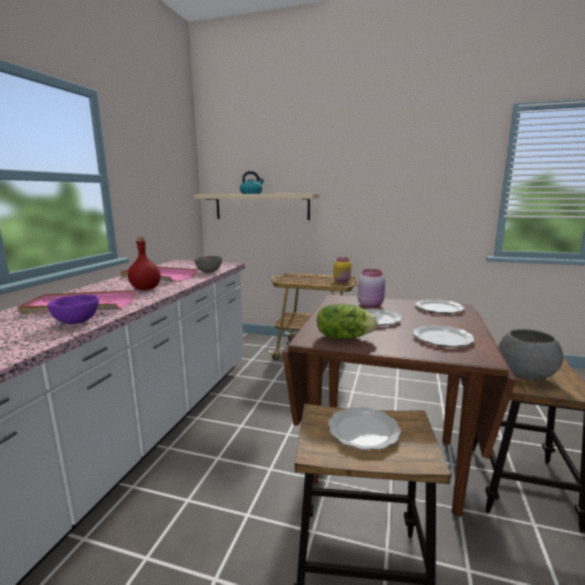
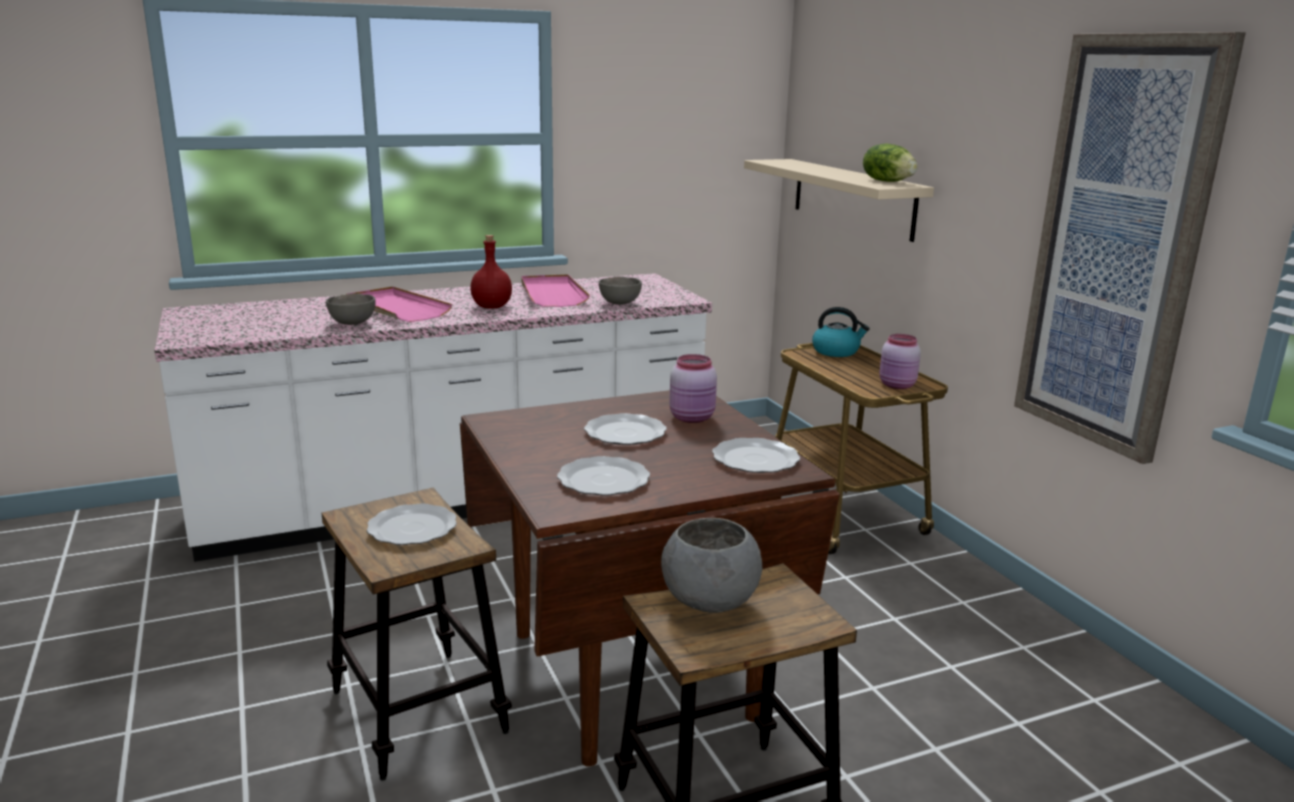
camera: 50 degrees right, 5 degrees up
(77, 322) = (353, 323): purple bowl -> grey bowl
(251, 193) = (826, 170): kettle -> kettle (836, 351)
(342, 281) = (897, 386): yellow jar -> pink jar
(343, 337) = (524, 432): lettuce -> lettuce (888, 181)
(428, 201) = (1117, 246): none -> picture

